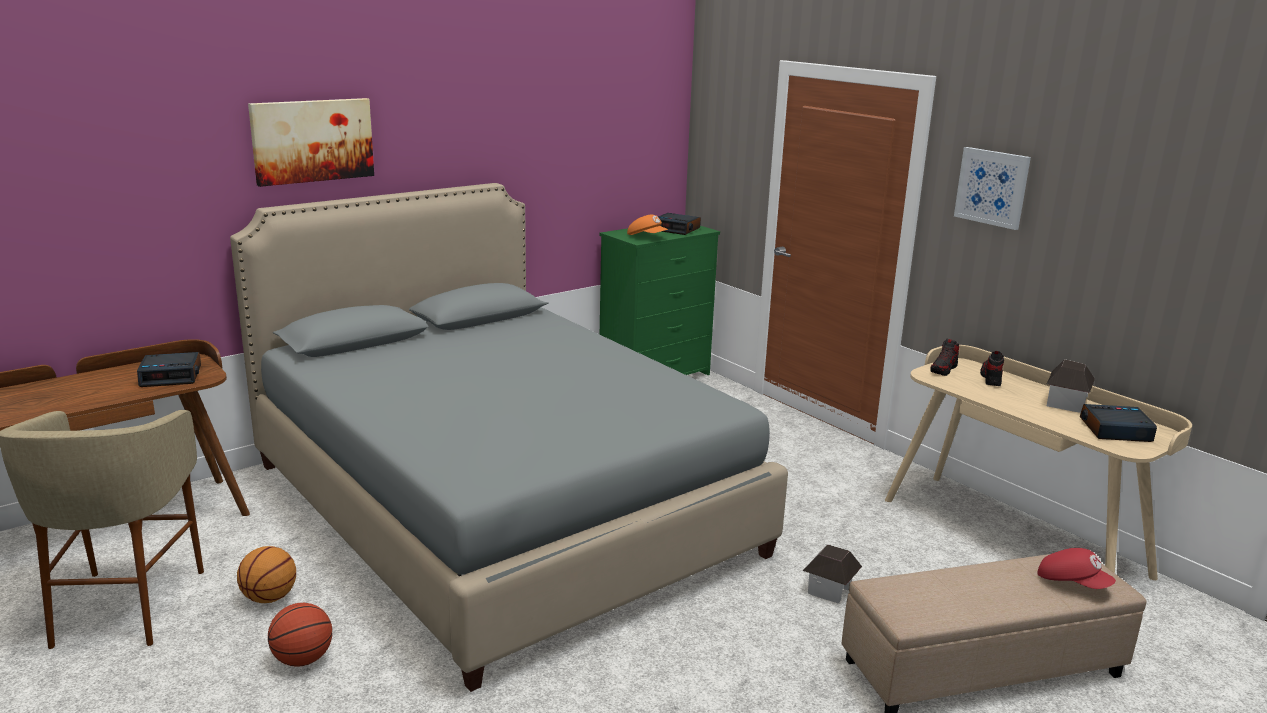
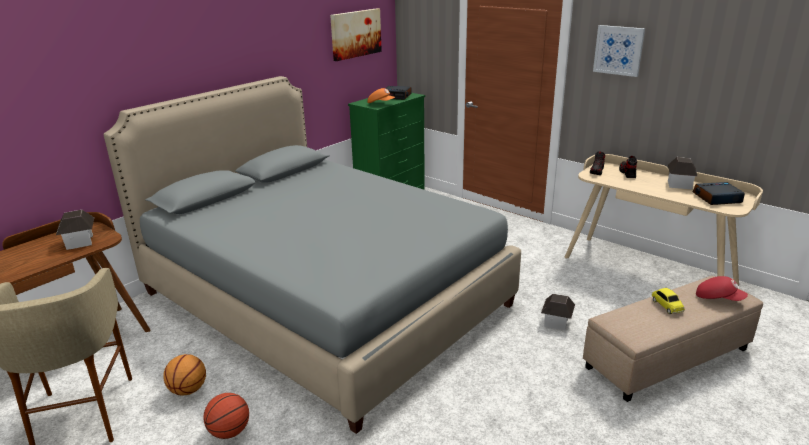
camera: 10 degrees left, 5 degrees up
(172, 376) = (80, 242): alarm clock -> toy house
(312, 140) = (153, 57): picture -> picture (355, 34)
(981, 581) = (666, 306): none -> toy car

